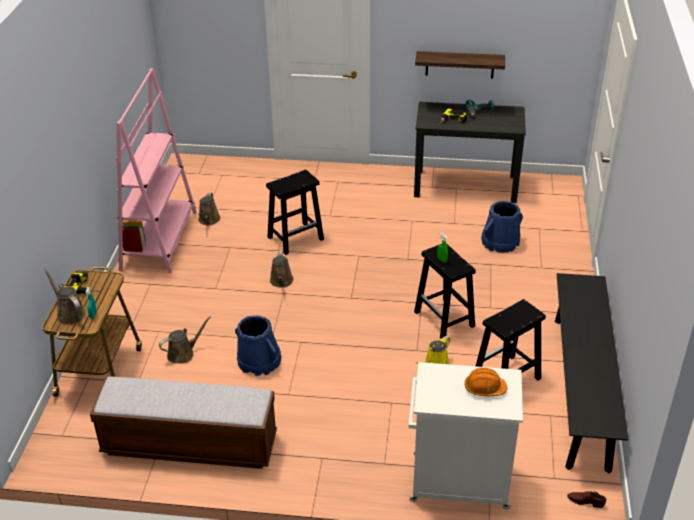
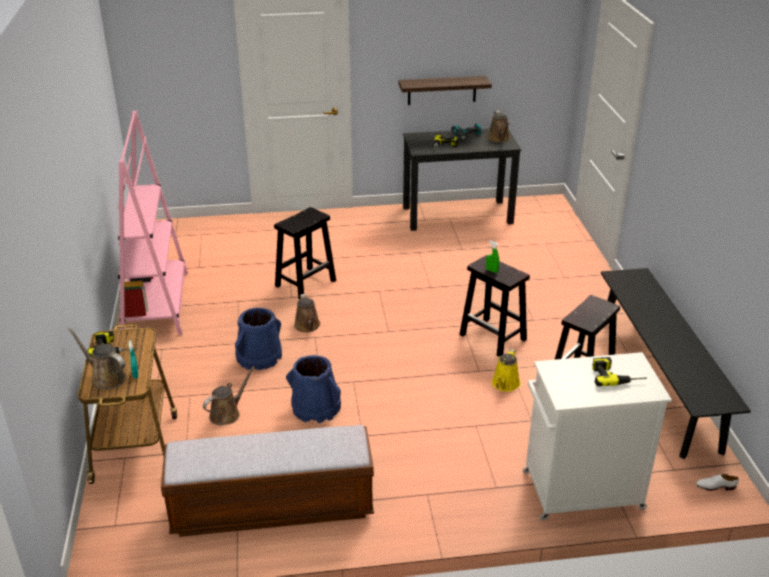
camera: 15 degrees left, 5 degrees down
(208, 220) = (204, 278): brown watering can -> brown watering can (499, 139)
(484, 388) = (616, 375): orange hard hat -> power drill
(500, 242) = (514, 260): blue bucket -> blue bucket (259, 357)
(585, 501) = (715, 486): brown shoe -> white shoe

